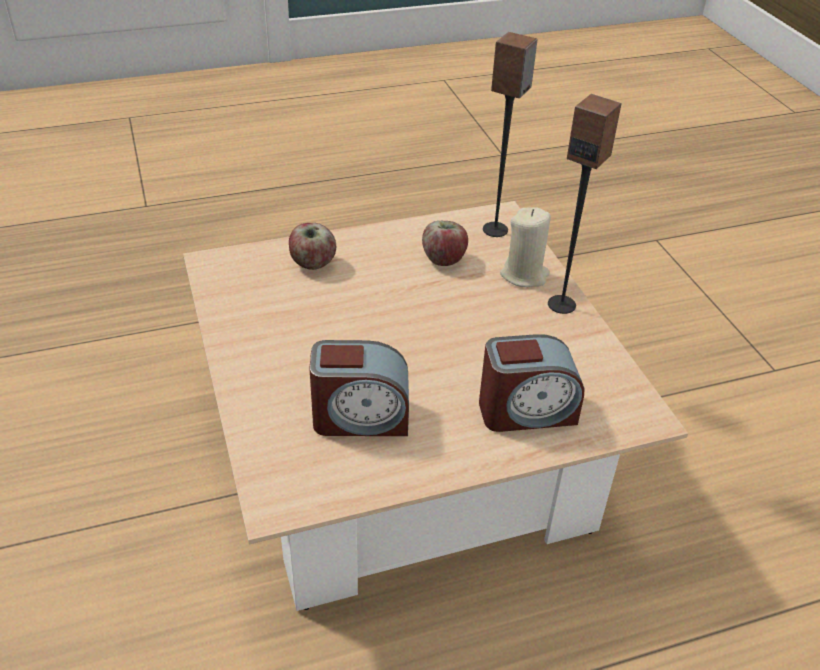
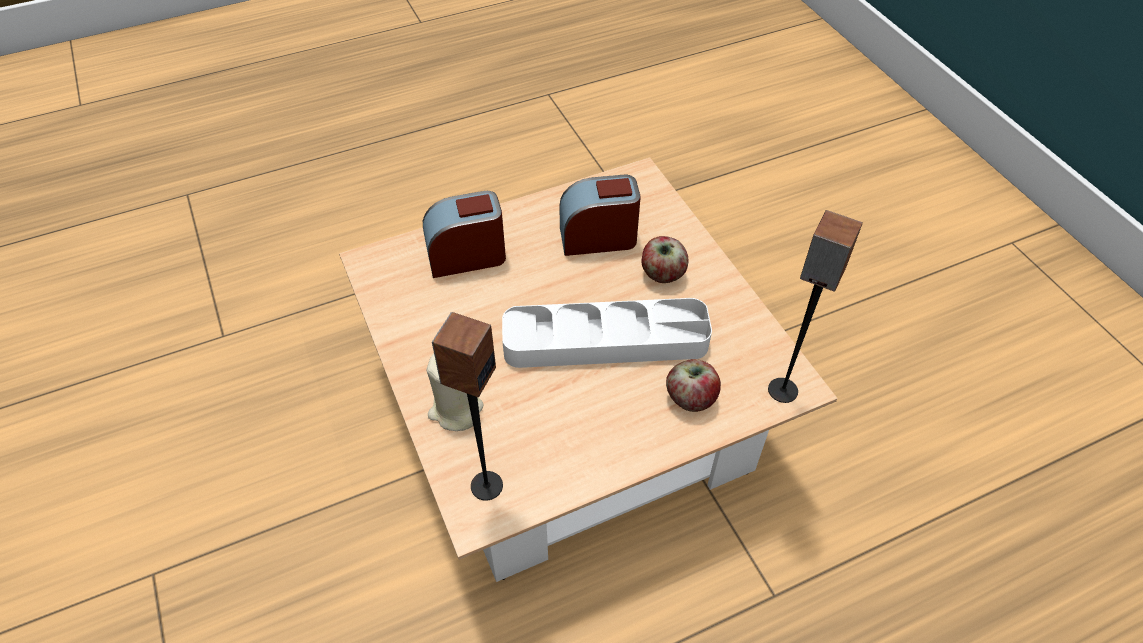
camera: 175 degrees right, 10 degrees up
(378, 312) = (605, 340): none -> white tray
(444, 259) = (547, 424): apple -> apple (662, 274)
(562, 304) = (420, 372): speaker -> speaker (782, 391)

